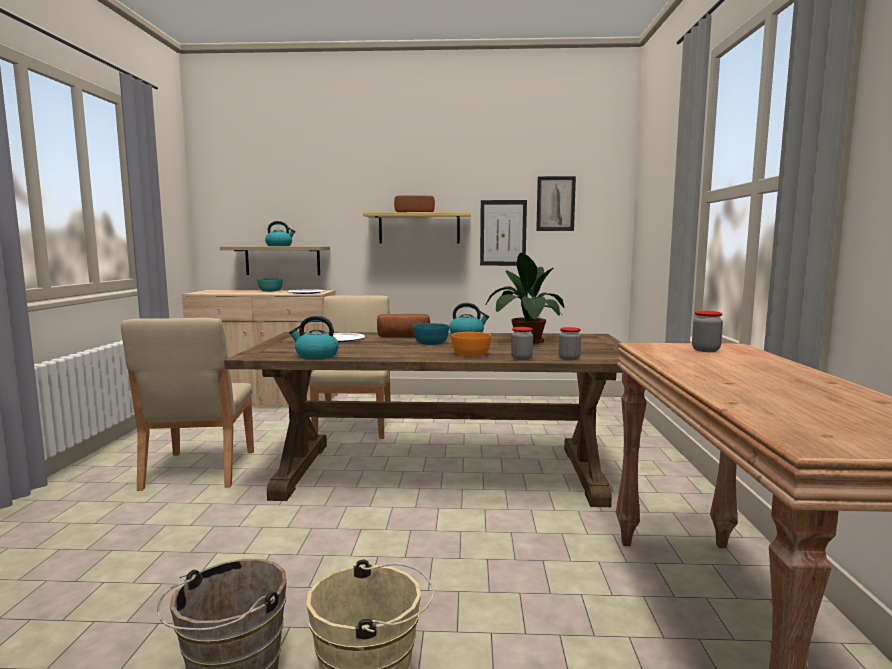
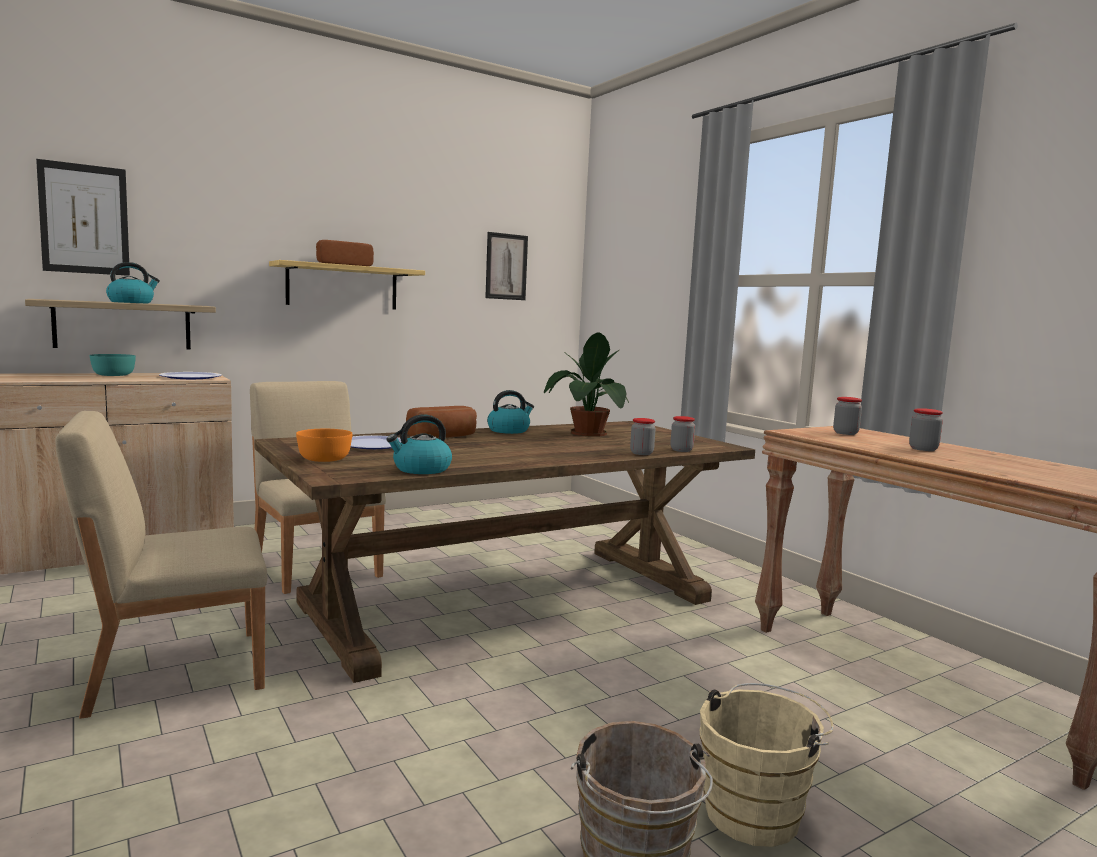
camera: 35 degrees left, 0 degrees up
(199, 470) = (174, 670): beige chair -> beige chair turned 105 degrees clockwise
(430, 343) = (500, 443): turquoise bowl -> none
(471, 354) = (583, 452): orange bowl -> orange bowl (325, 458)
(503, 233) = (448, 298): picture -> picture (84, 219)
(741, 370) = (923, 449): none -> jar

